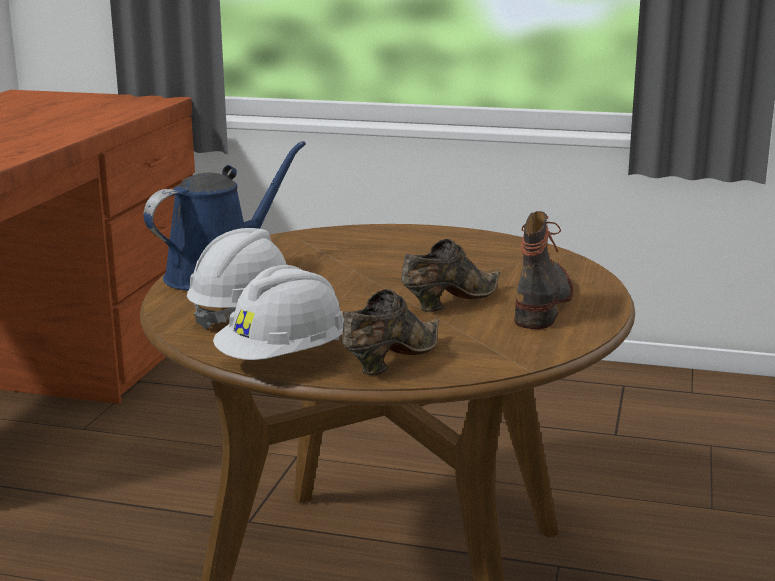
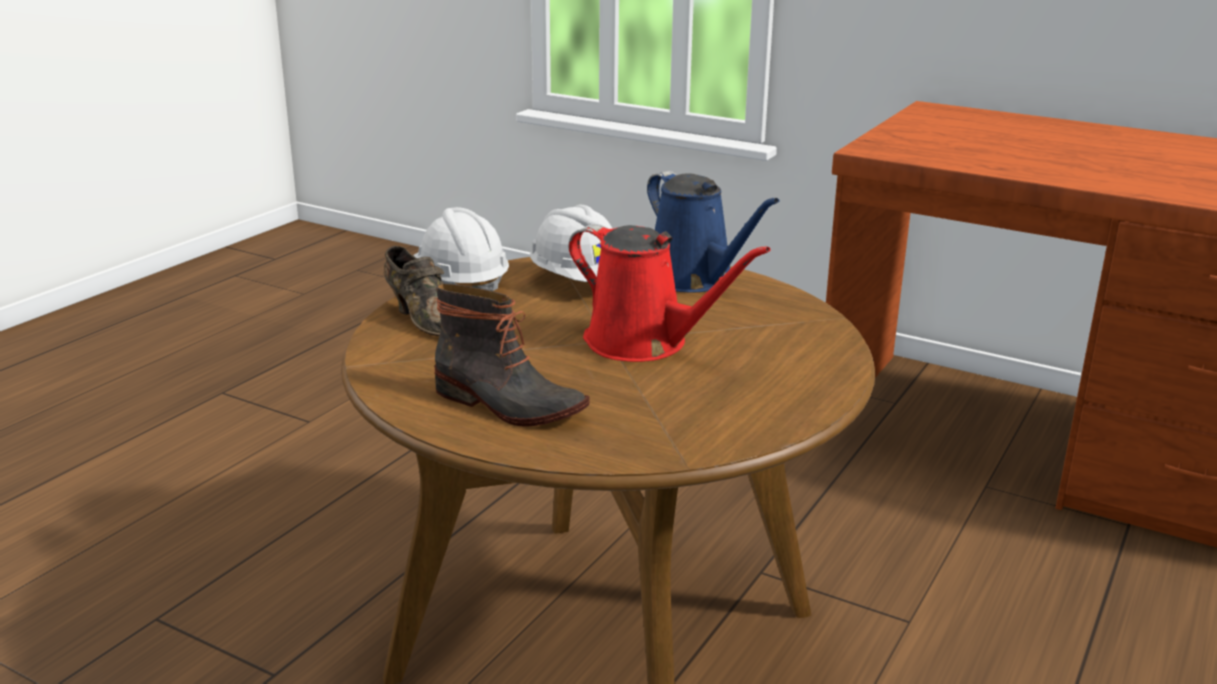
camera: 105 degrees right, 5 degrees up
(385, 278) = (644, 343): none -> red watering can
(448, 302) = (546, 360): brown shoe -> none

